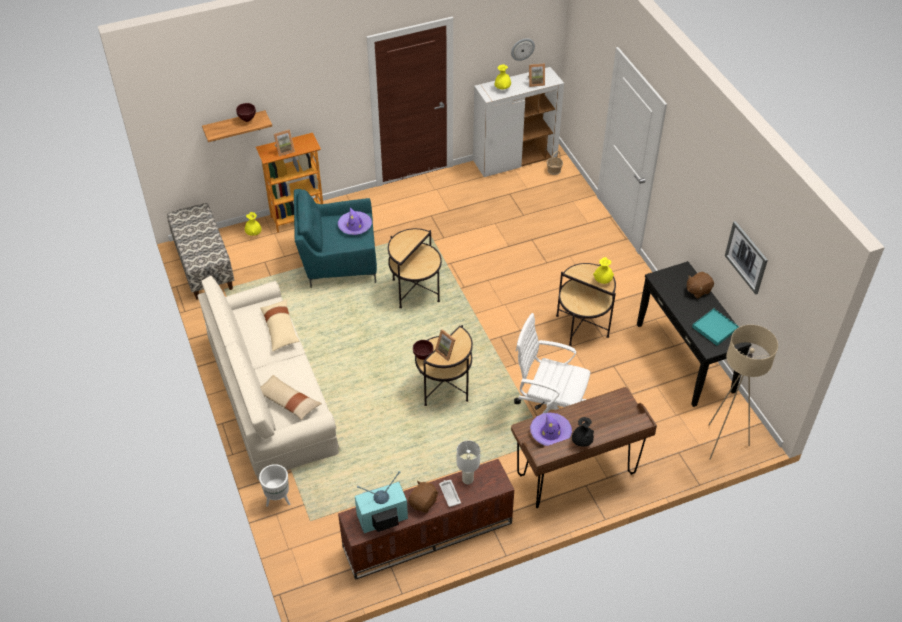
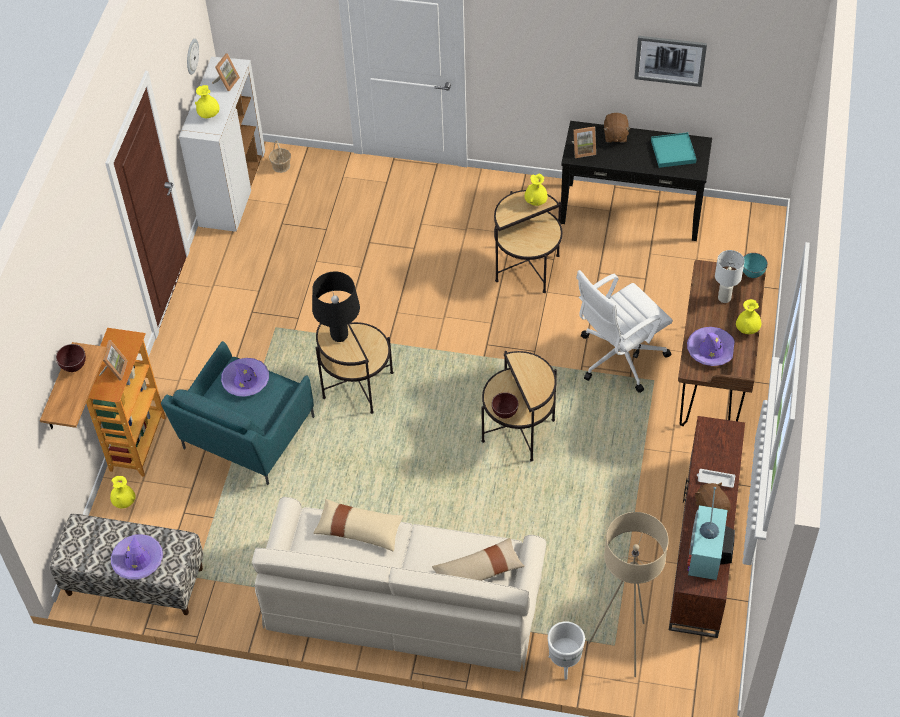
camera: 55 degrees left, 5 degrees up
(193, 245) = (138, 560): none -> purple hat
(407, 242) = (339, 337): none -> black table lamp
(446, 351) = (533, 383): picture frame -> picture frame (583, 150)
(468, 479) = (707, 454): white table lamp -> white table lamp (724, 297)
(582, 442) = (747, 329): black vase -> yellow vase
(636, 422) = (751, 274): none -> turquoise bowl
(723, 443) = (754, 244): beige floor lamp -> beige floor lamp (623, 646)

